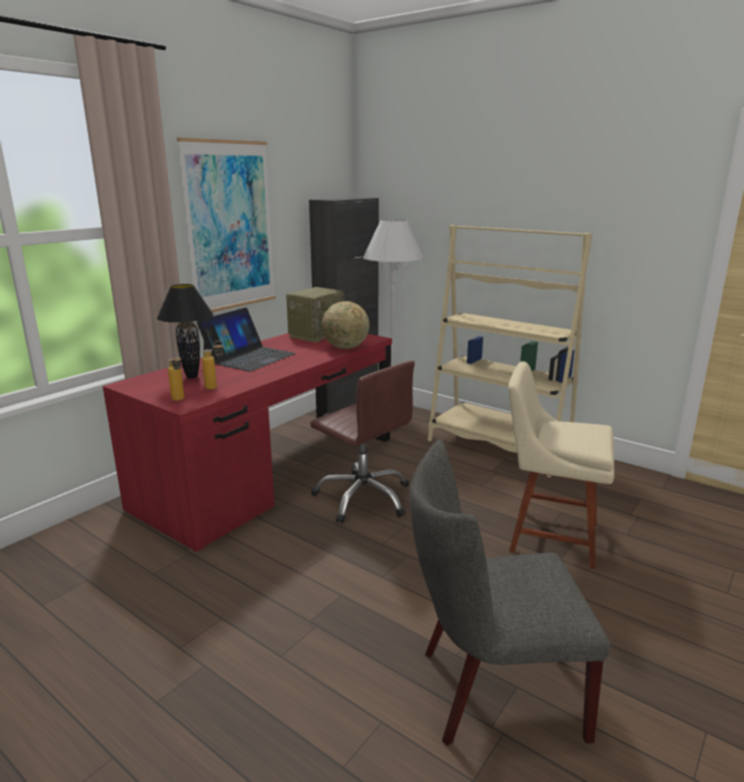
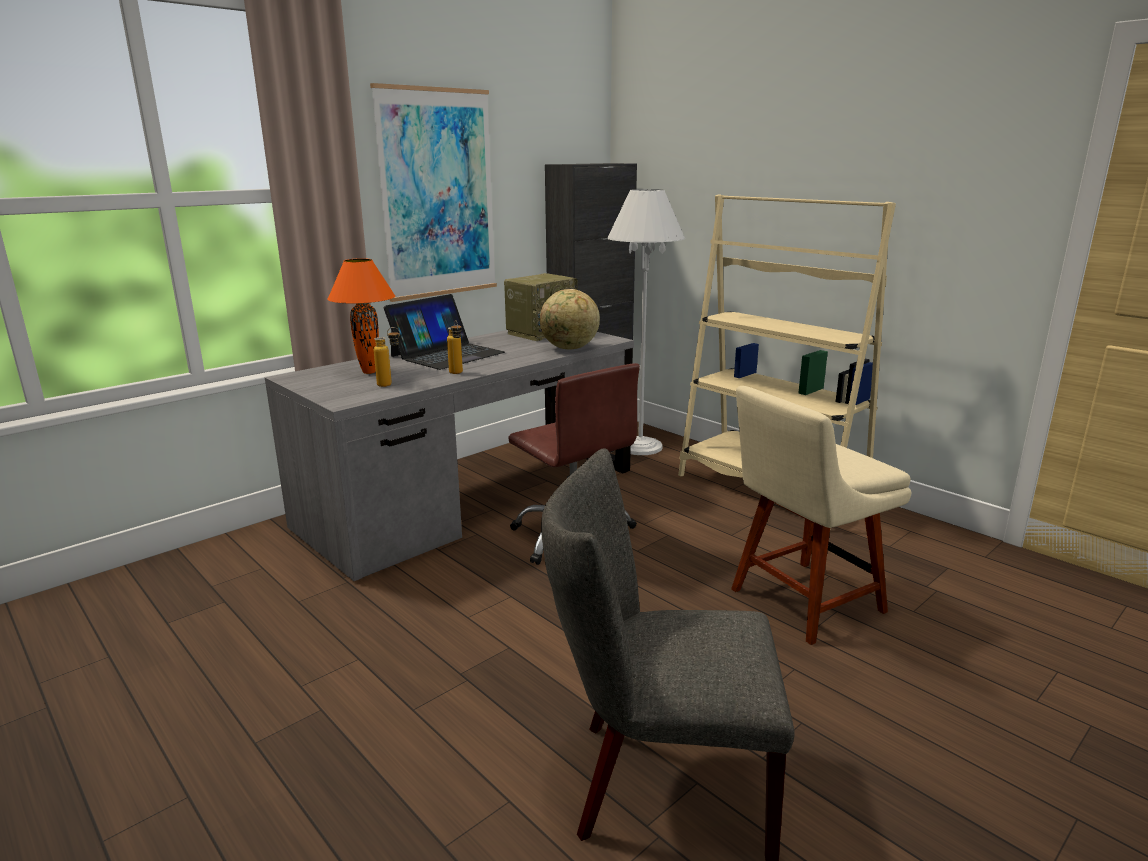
camera: 10 degrees right, 0 degrees up
(179, 400) = (341, 396): bottle -> bottle (457, 374)
(192, 377) = (369, 372): black table lamp -> orange table lamp
(272, 472) = (473, 498): red desk -> grey desk
(548, 535) = (801, 602): beige chair -> beige chair turned 60 degrees counterclockwise

